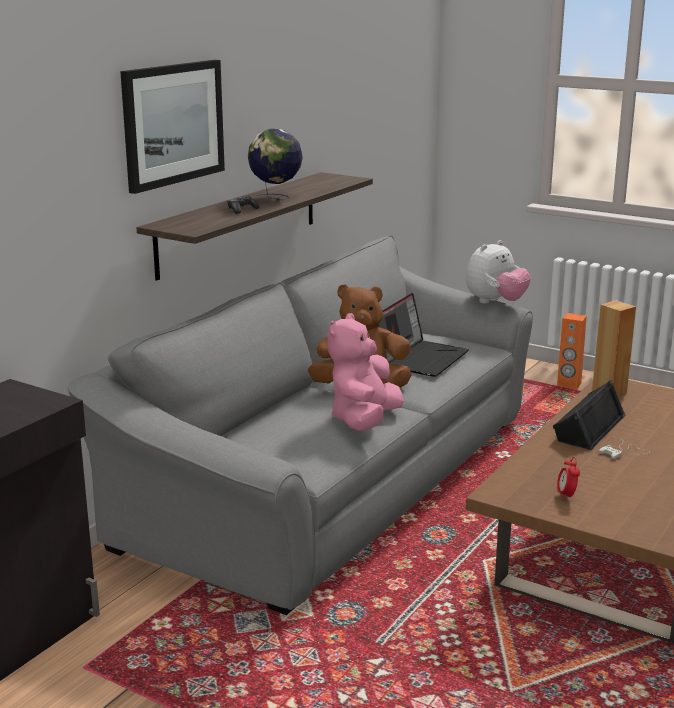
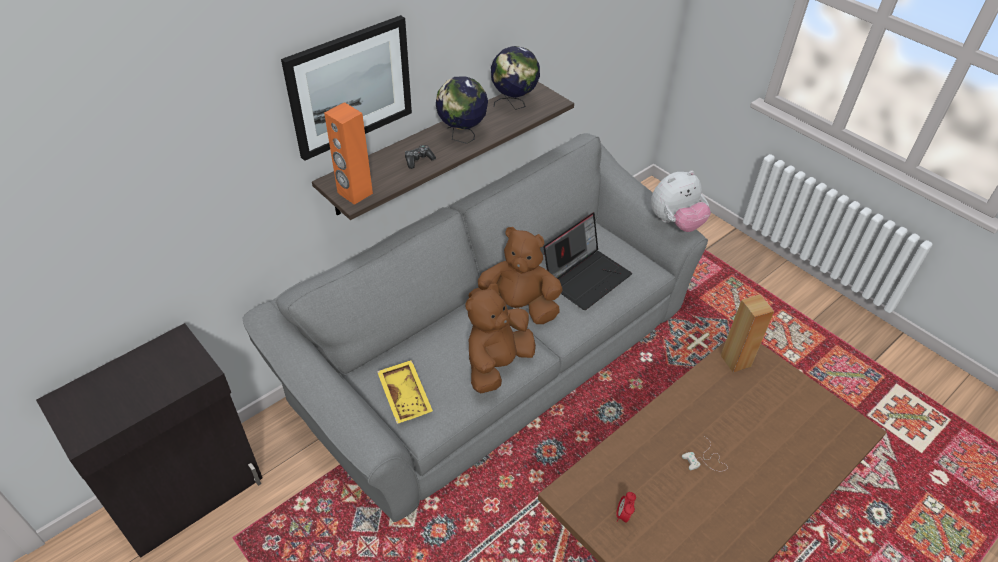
camera: 15 degrees right, 25 degrees up
(276, 452) = (406, 396): none -> yellow tray
(313, 182) = (514, 105): none -> globe
(364, 421) = (497, 364): pink plush toy -> brown plush toy
(569, 385) = (746, 269): orange speaker -> orange speaker (354, 193)
(587, 427) = (690, 413): black speaker -> none

